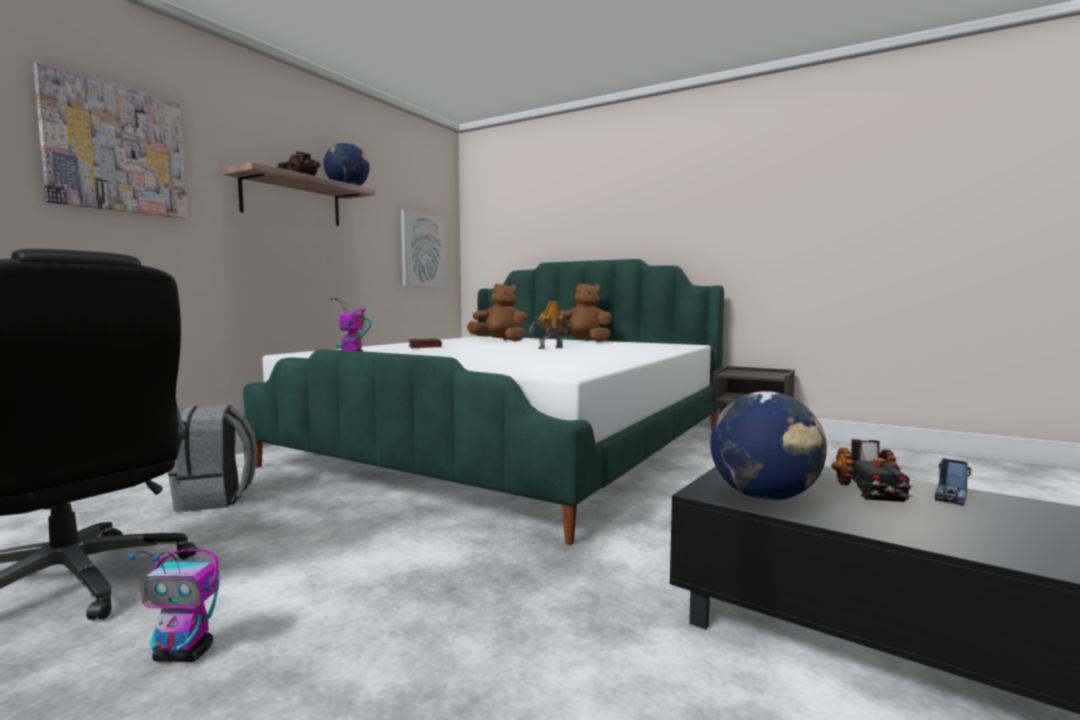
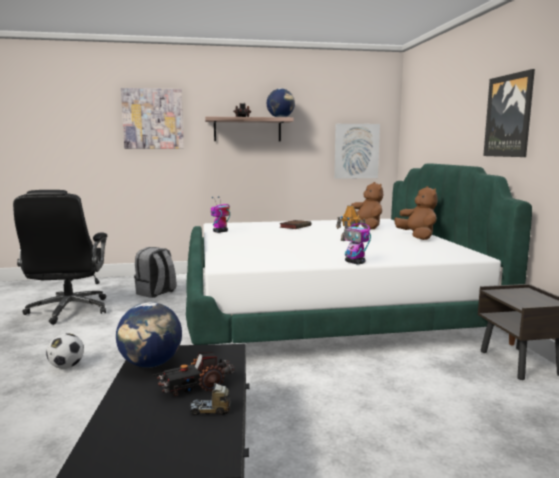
camera: 50 degrees right, 5 degrees up
(185, 654) = (41, 343): toy robot -> toy robot (355, 262)
(378, 648) = (66, 366): none -> football
(671, 206) = (509, 116): none -> picture

